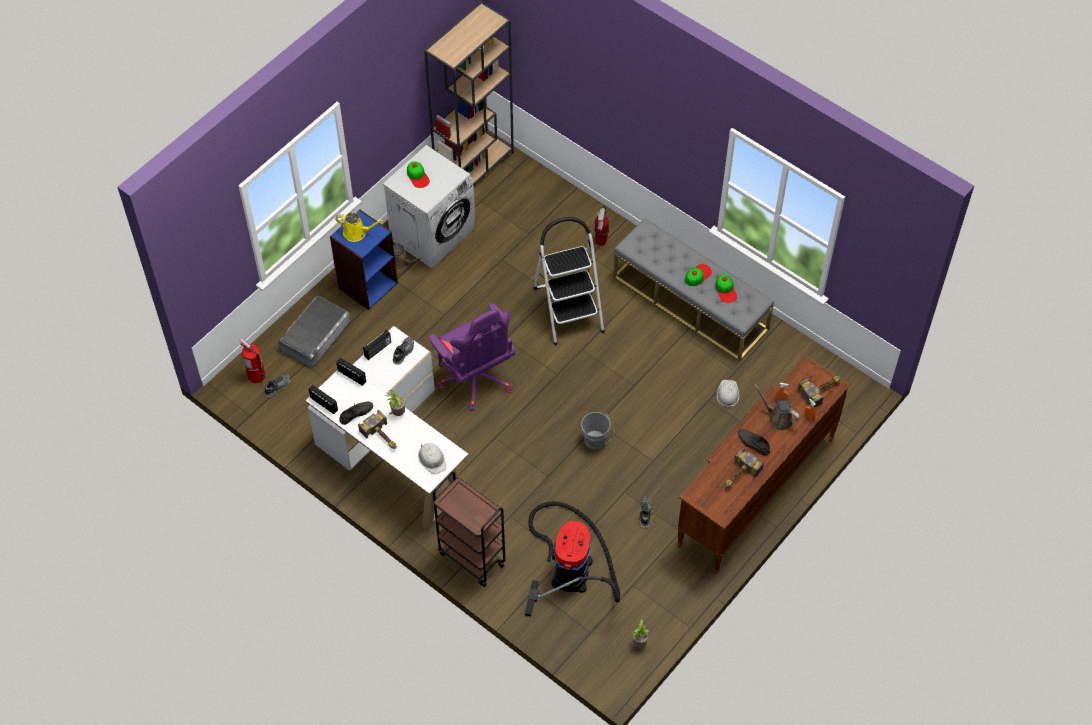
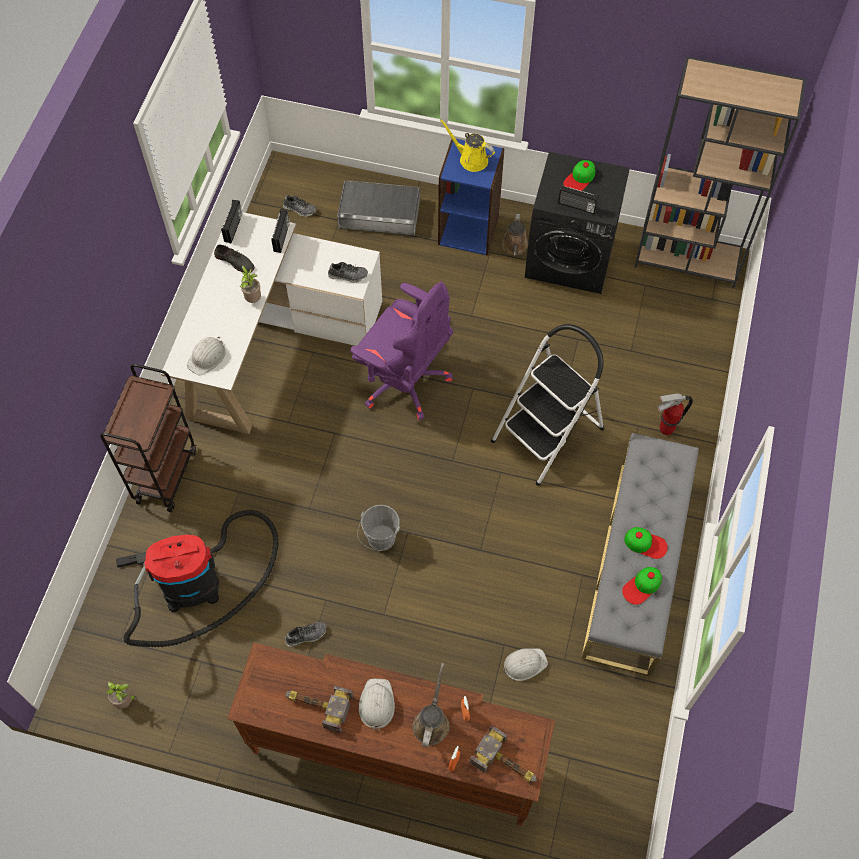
camera: 65 degrees right, 5 degrees up
(256, 375) = (304, 186): fire extinguisher -> none
(357, 233) = (471, 159): yellow watering can -> yellow watering can turned 135 degrees clockwise
(378, 350) = (339, 251): radio -> radio (576, 206)
(382, 437) = (215, 298): hammer -> none
(432, 235) = (569, 260): white washing machine -> black washing machine
(475, 378) = (403, 380): purple office chair -> purple office chair turned 90 degrees counterclockwise
(753, 443) = (376, 704): grey shoe -> white hard hat

